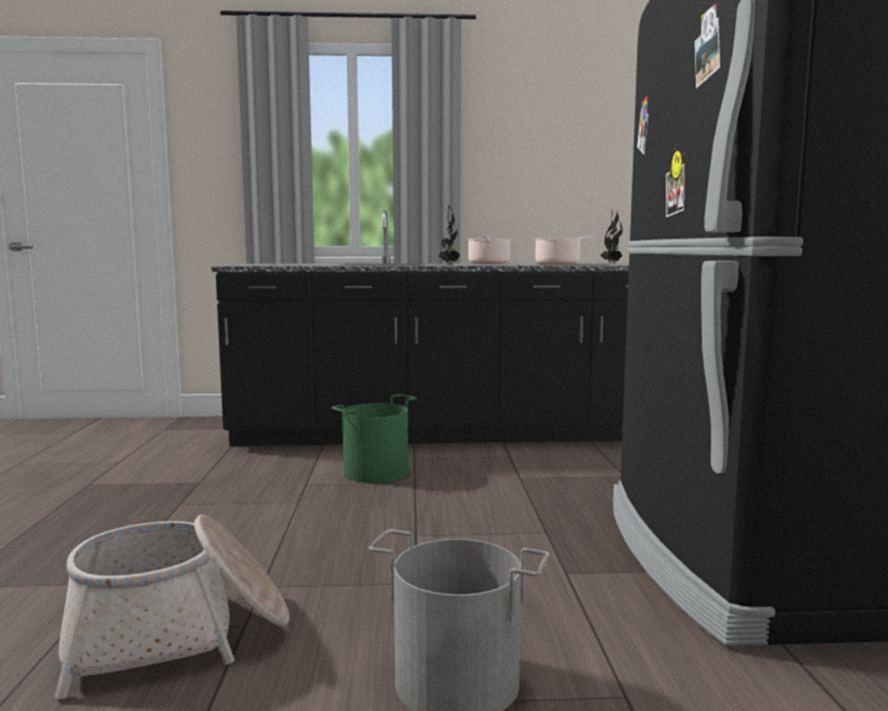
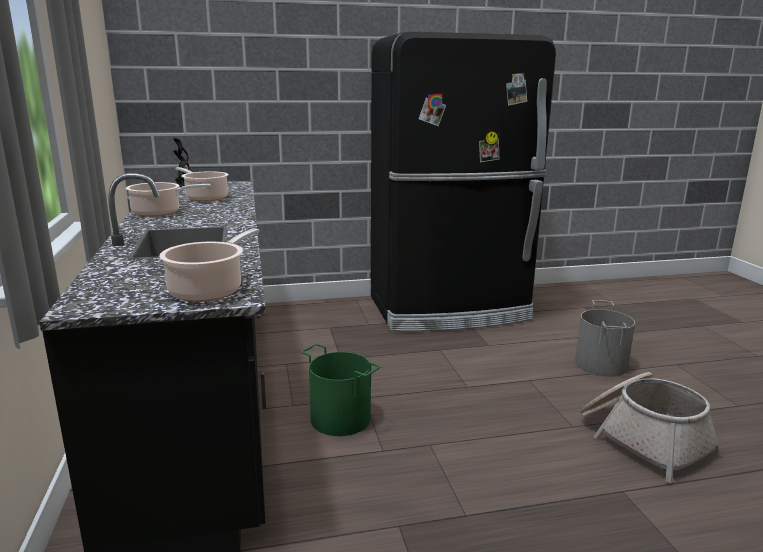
camera: 100 degrees left, 10 degrees up
(254, 265) = (209, 290): none -> cooking pot
(450, 264) = (198, 221): potted plant -> none

